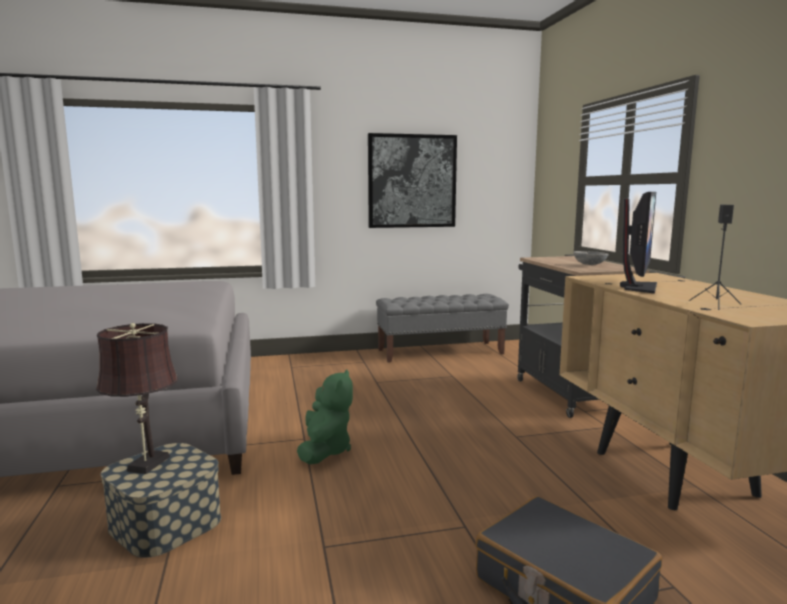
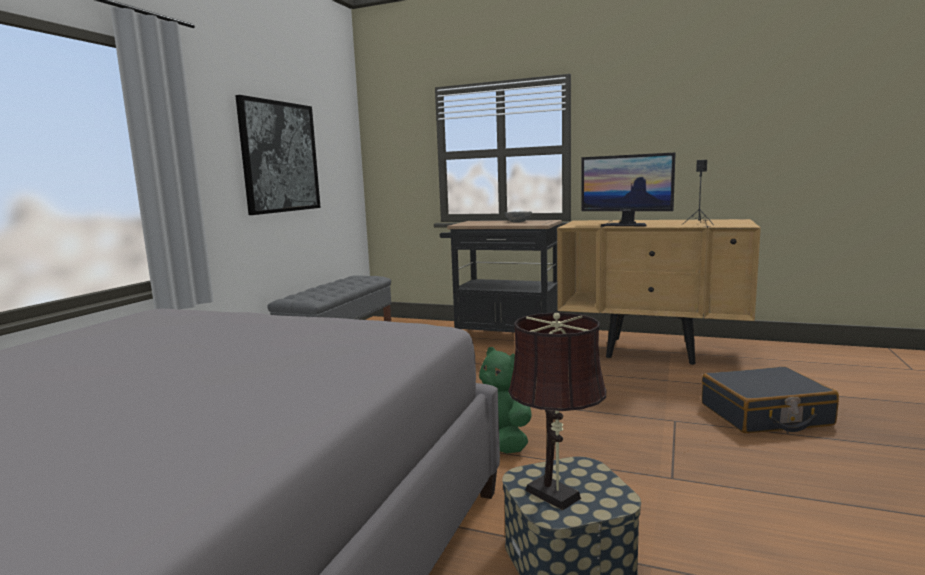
camera: 55 degrees left, 0 degrees up
(638, 287) = (626, 225): monitor -> monitor turned 150 degrees clockwise

